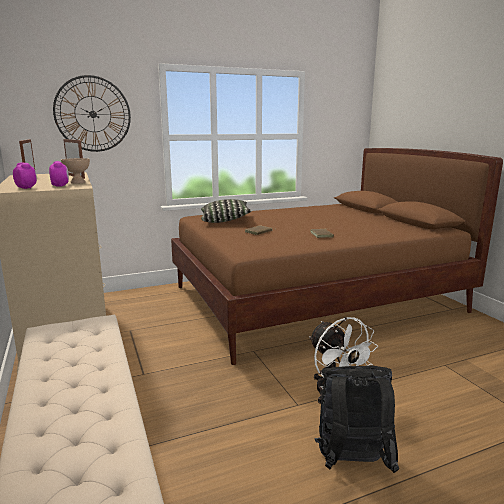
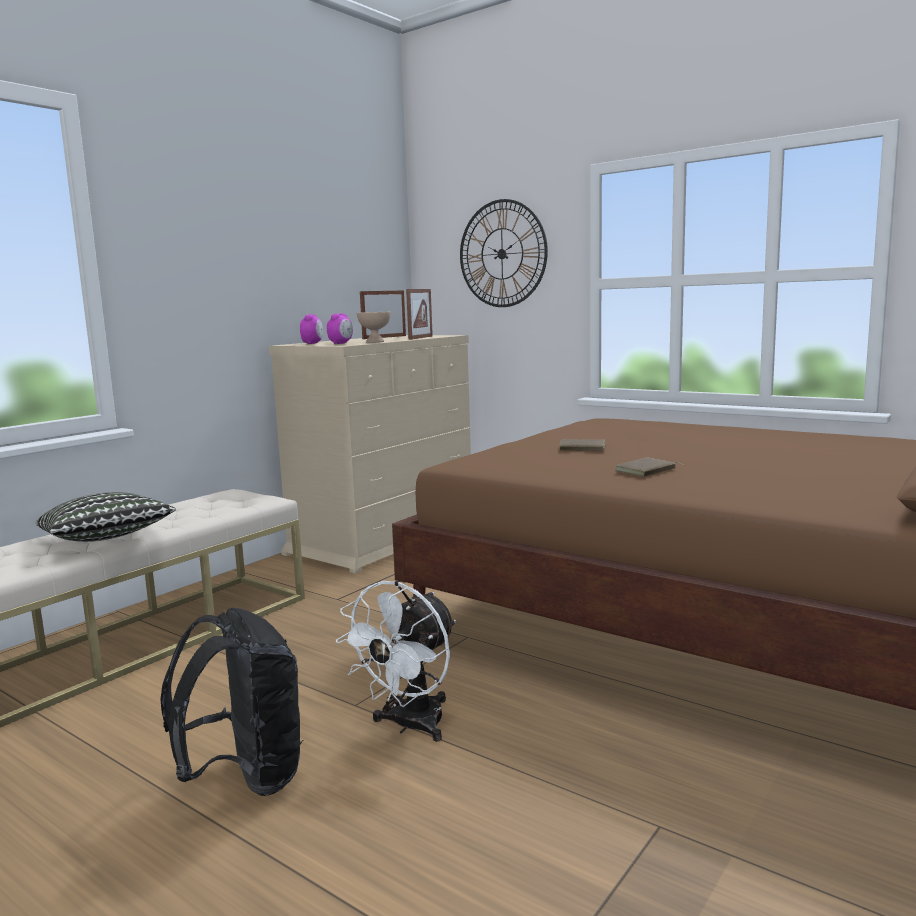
camera: 60 degrees right, 5 degrees down
(225, 221) = (607, 429): pillow -> pillow (106, 540)

